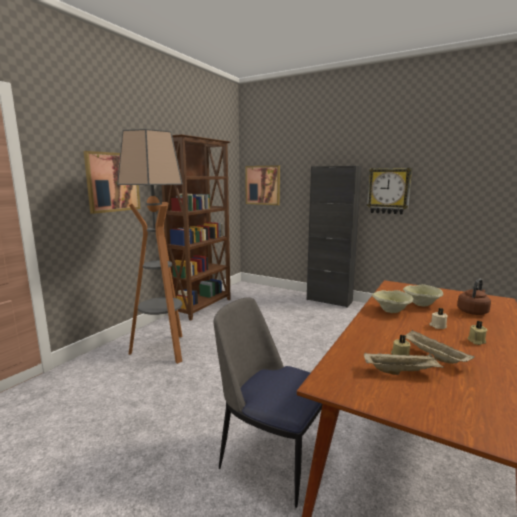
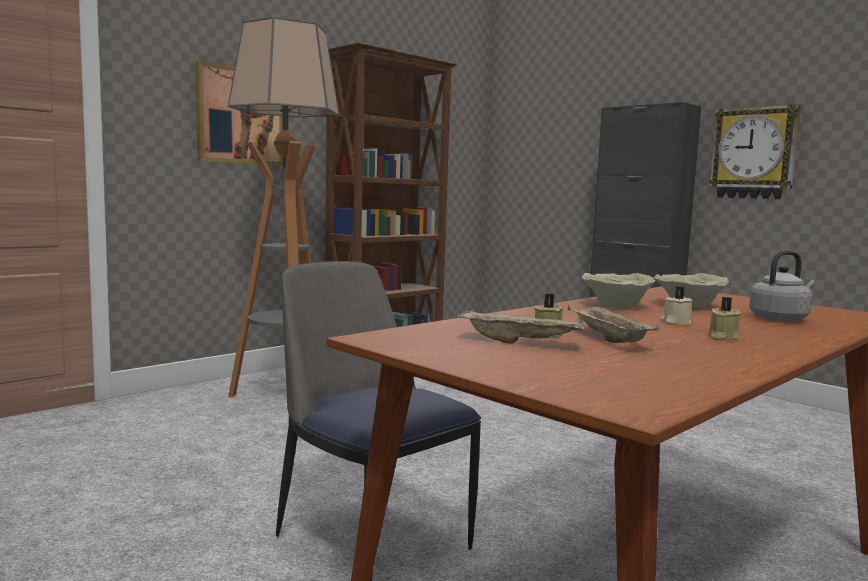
camera: 15 degrees right, 5 degrees down
(263, 185) = (525, 150): picture -> none
(473, 311) = (780, 318): brown kettle -> grey kettle

